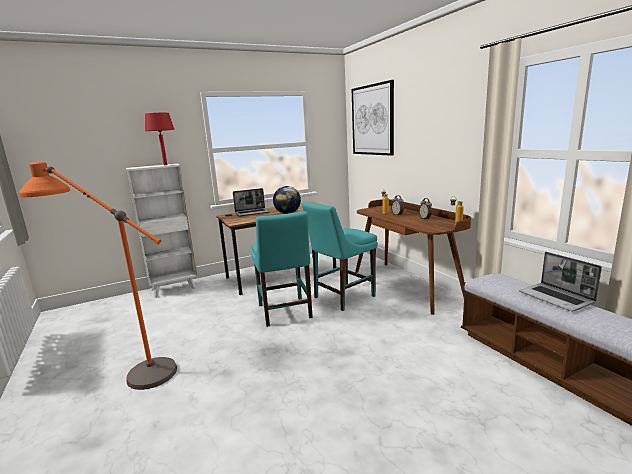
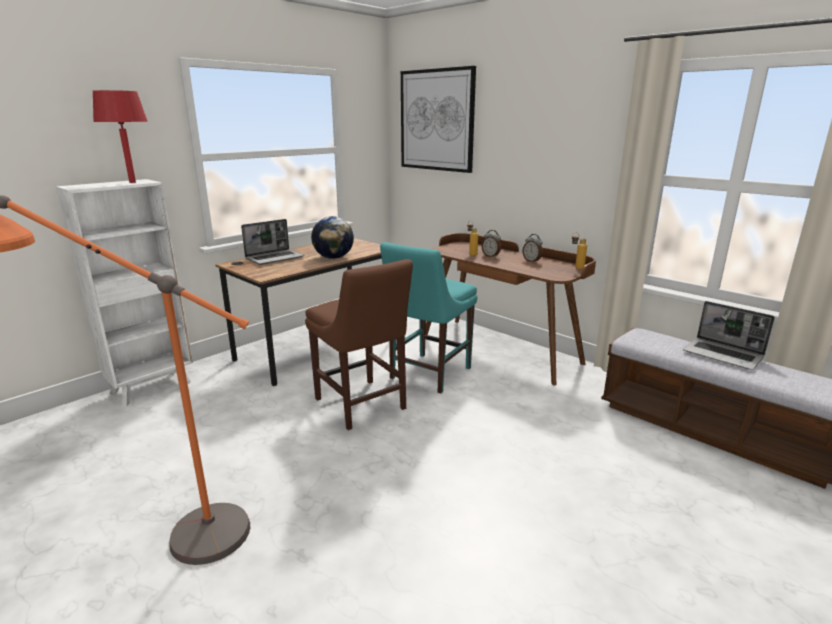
camera: 20 degrees left, 5 degrees up
(285, 313) = (362, 406): turquoise chair -> brown chair

